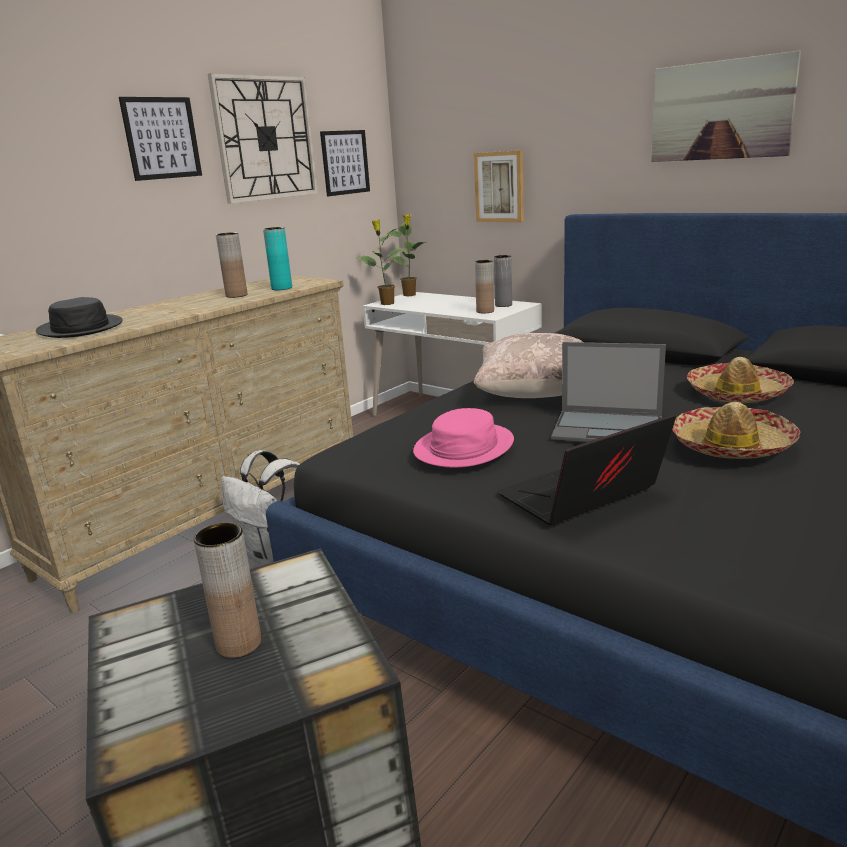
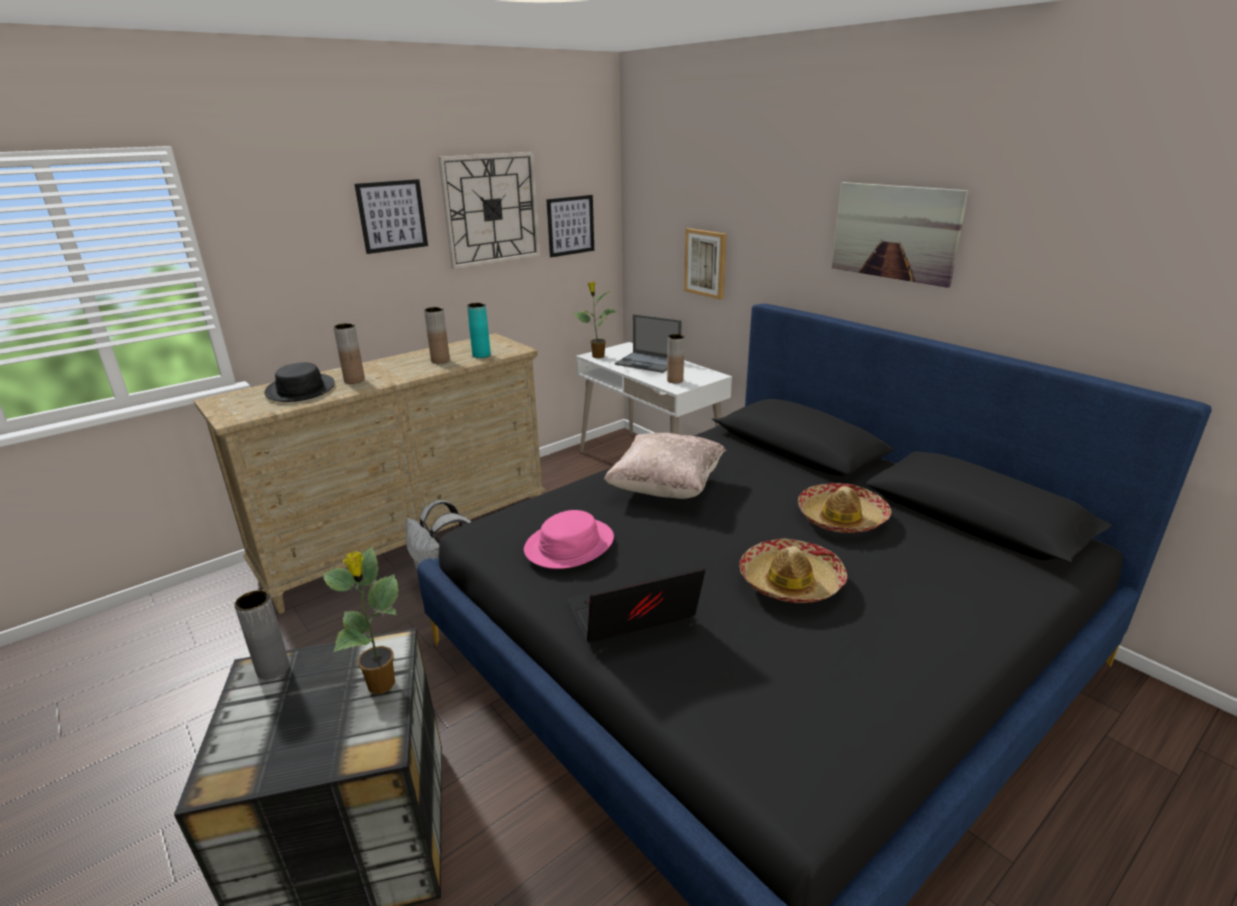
camera: 10 degrees right, 5 degrees up
(239, 644) = (318, 708): brown vase -> brown vase (354, 380)
(410, 295) = (624, 347): potted plant -> potted plant (381, 685)
(503, 305) = (696, 374): grey vase -> grey vase (273, 668)
(609, 428) = (700, 543): laptop -> laptop (648, 362)

